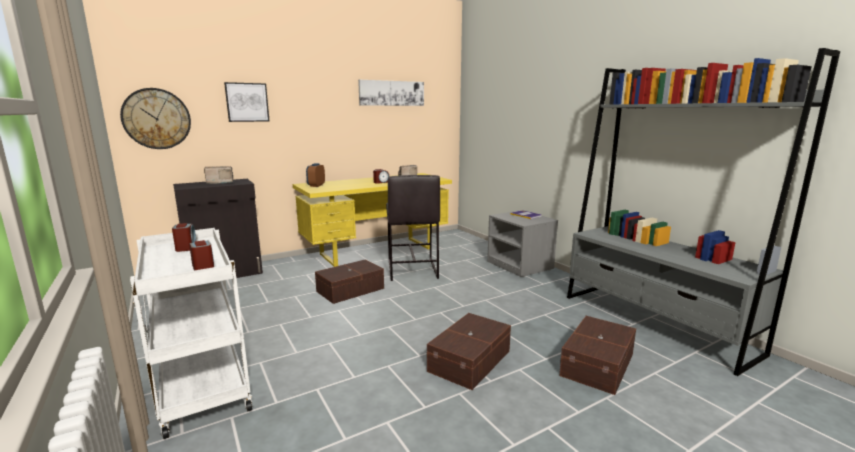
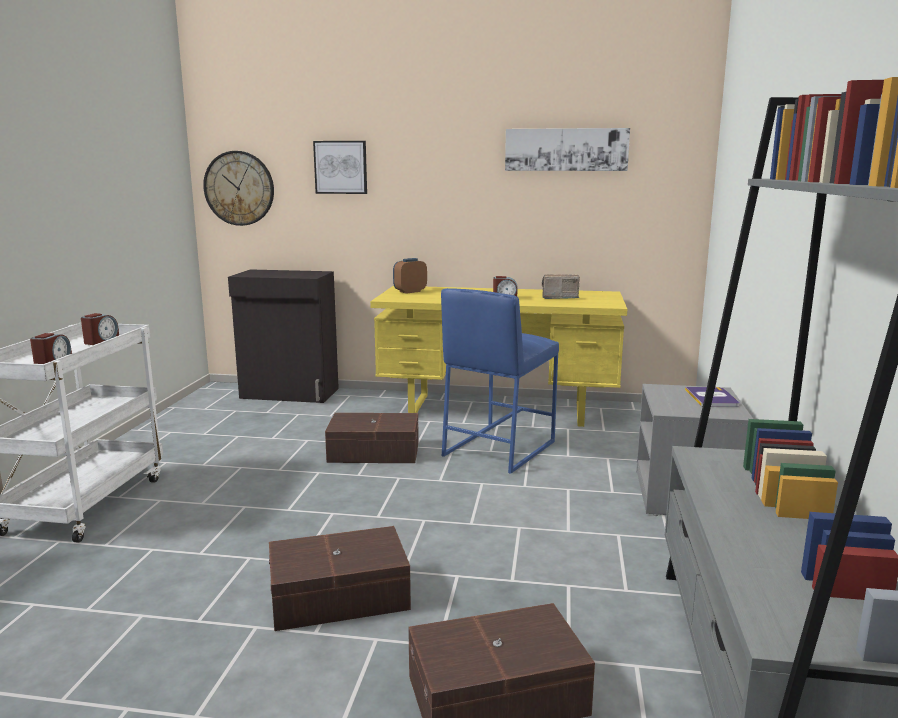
camera: 40 degrees right, 0 degrees up
(220, 182) = (290, 273): radio -> none
(411, 269) = (497, 448): grey stool -> blue stool

